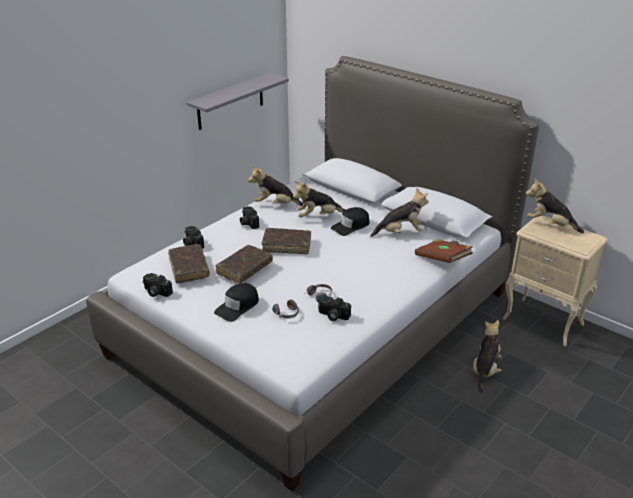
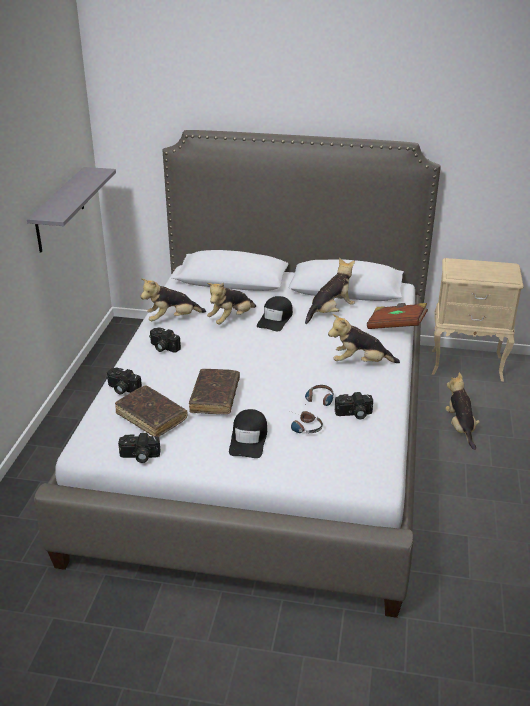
camera: 30 degrees left, 0 degrees up
(287, 245) = (232, 358): brown book -> none
(550, 225) = (464, 265): plush toy -> plush toy (360, 363)

